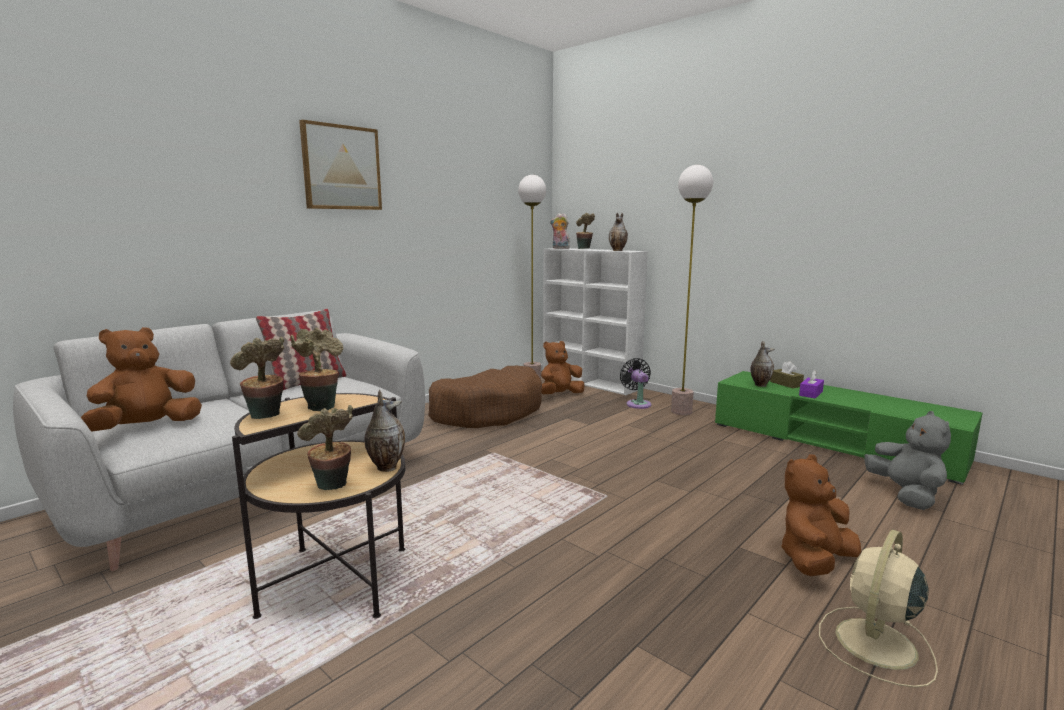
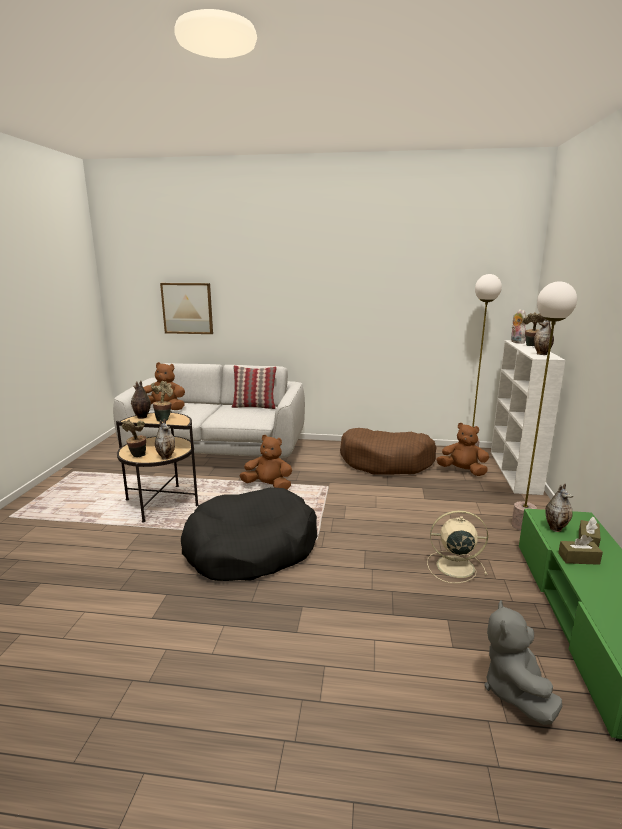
camera: 55 degrees right, 5 degrees up
(266, 417) = (142, 417): potted plant -> vase
(341, 168) = (316, 276): picture -> picture (187, 308)
(581, 542) = (250, 548): none -> black dog bed
(637, 403) = (503, 503): black fan -> none
(810, 393) = (578, 558): purple tissue box -> brown tissue box
(814, 561) = (314, 645): brown plush toy -> brown plush toy (268, 486)
(874, 645) = (225, 686): beige fan -> beige fan (453, 566)
(905, 495) = (514, 691): grey plush toy -> grey plush toy turned 135 degrees clockwise

